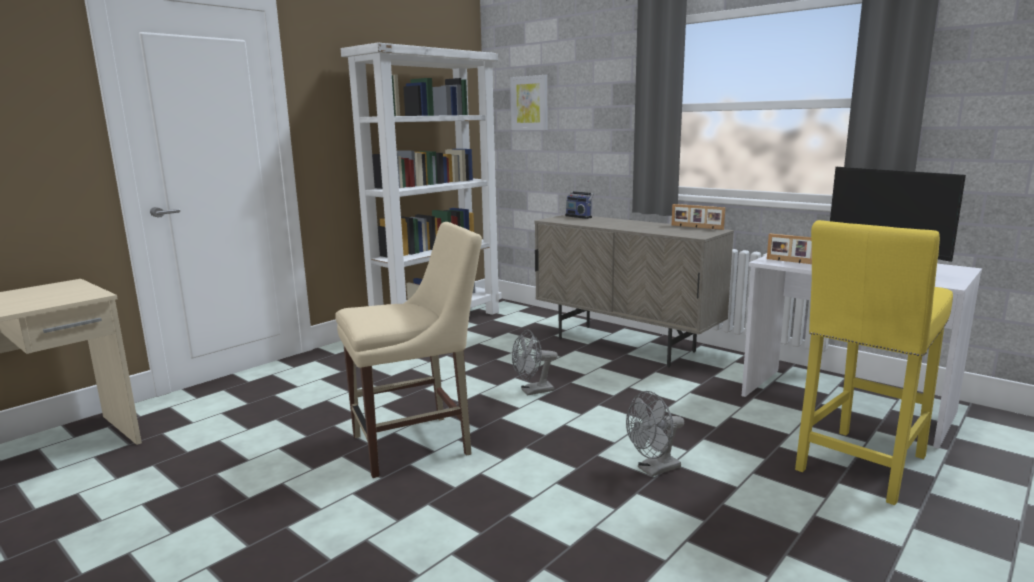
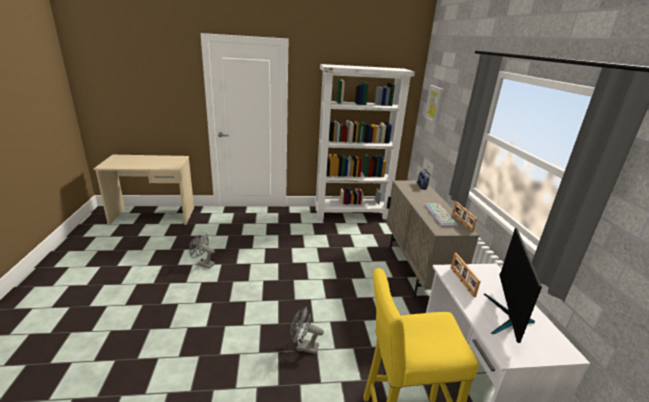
camera: 40 degrees right, 10 degrees up
(417, 443) = (248, 274): beige chair -> none
(533, 391) = (327, 274): grey fan -> grey fan (203, 264)
(665, 228) = (441, 215): none -> keyboard

